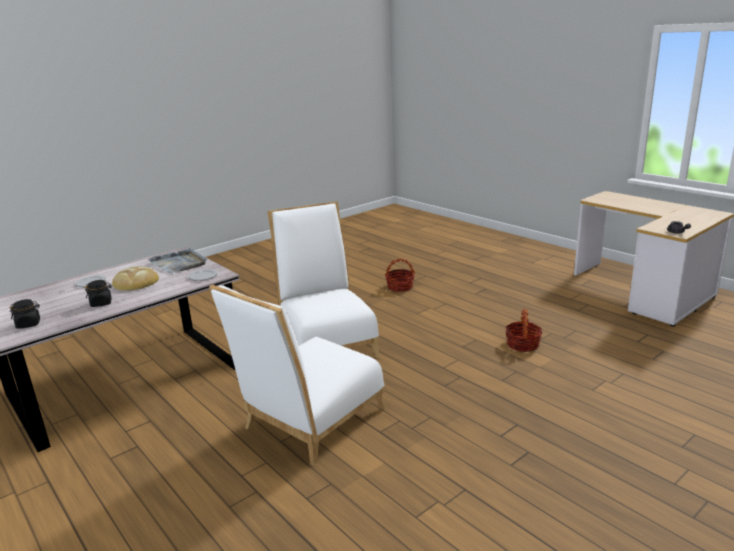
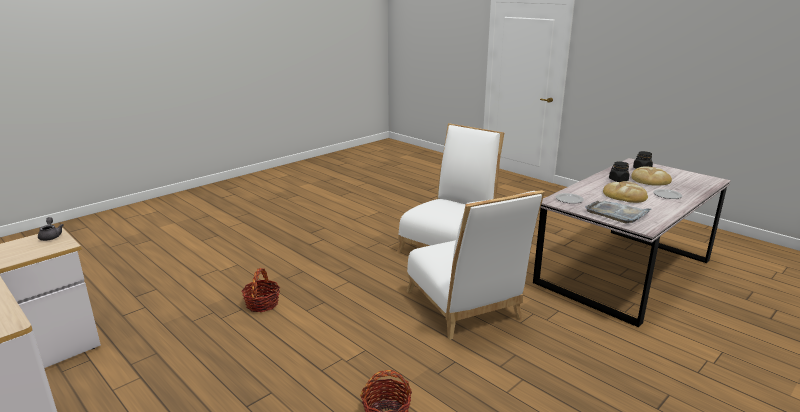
camera: 175 degrees right, 0 degrees up
(60, 304) = (650, 179): none -> bread

